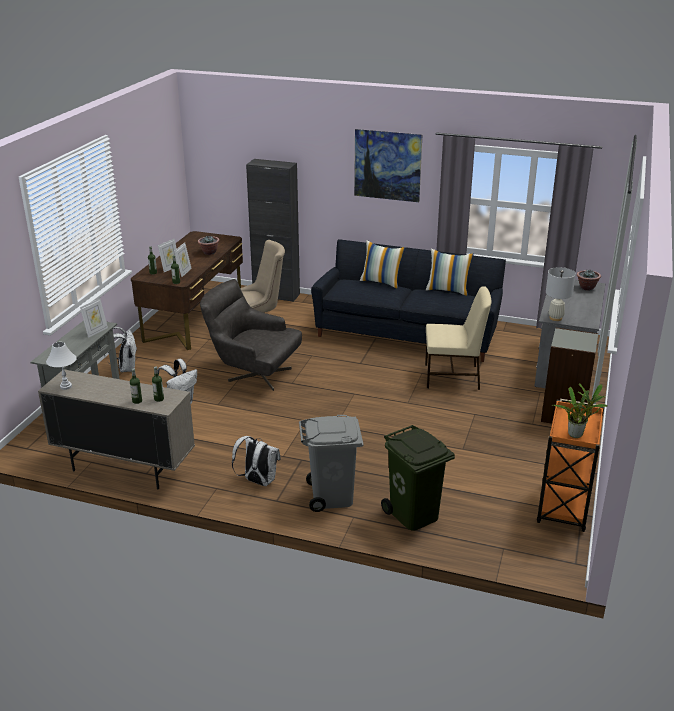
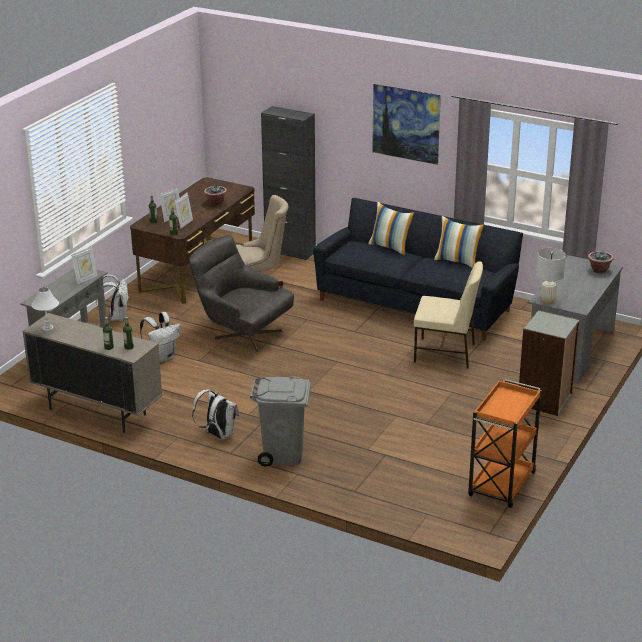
camera: 10 degrees right, 0 degrees up
(413, 514) = (354, 477): green trash can -> none
(577, 434) = (504, 412): potted plant -> none

